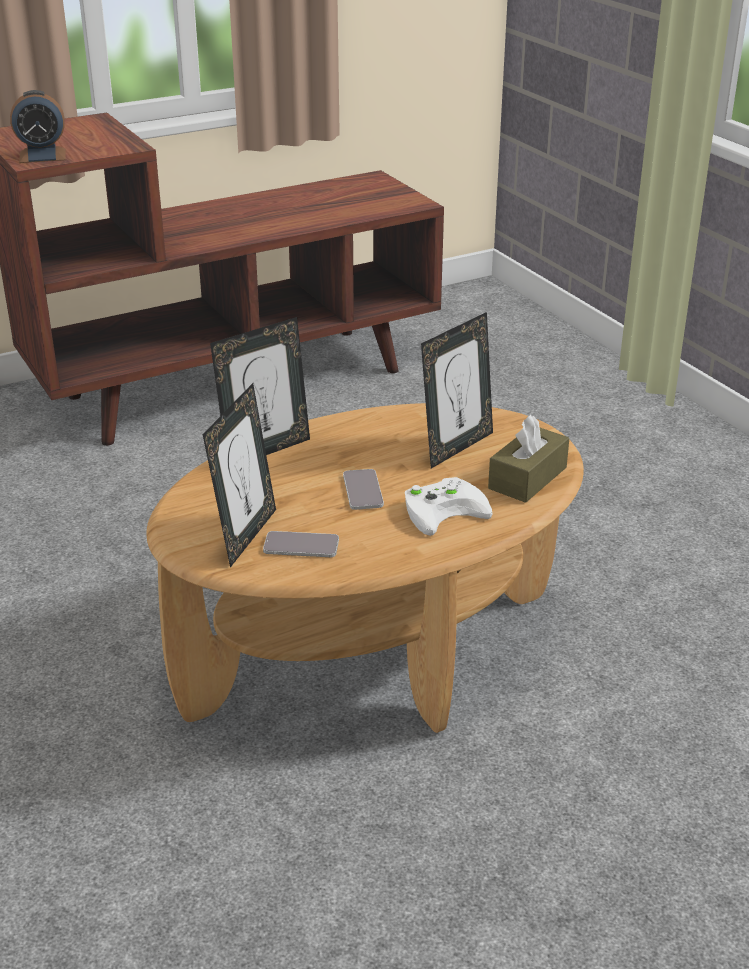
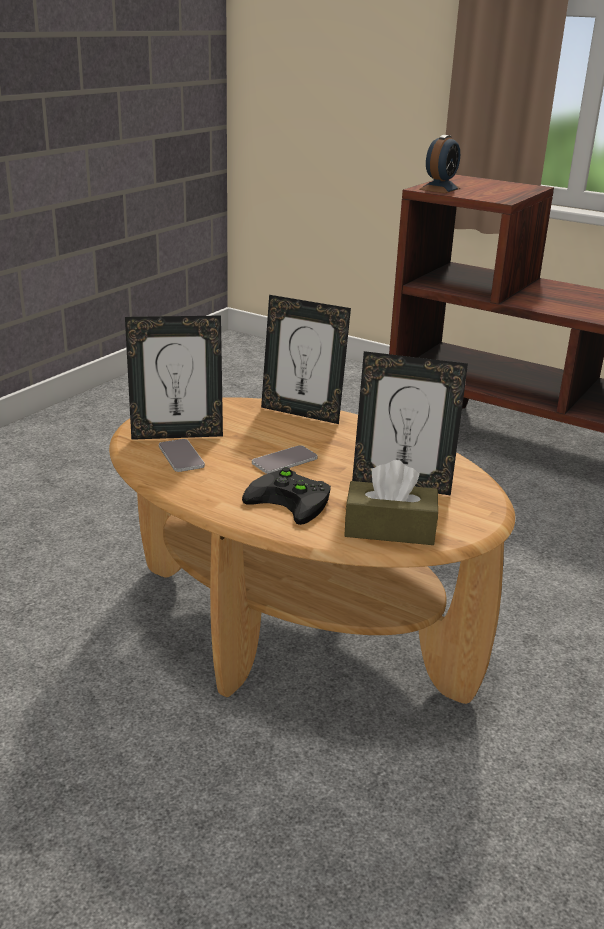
camera: 60 degrees right, 5 degrees down
(42, 156) = (440, 189): alarm clock -> alarm clock turned 105 degrees counterclockwise
(445, 509) = (293, 501): white game controller -> black game controller

